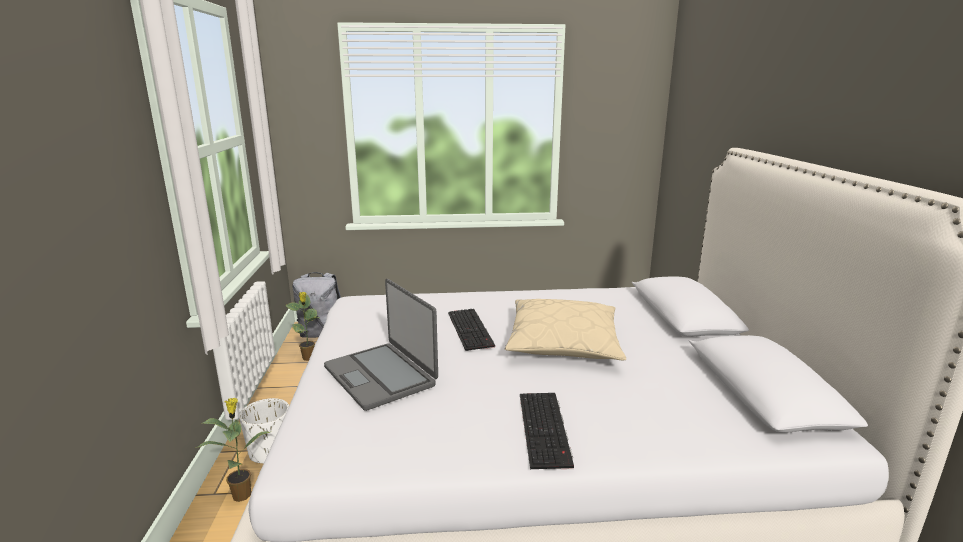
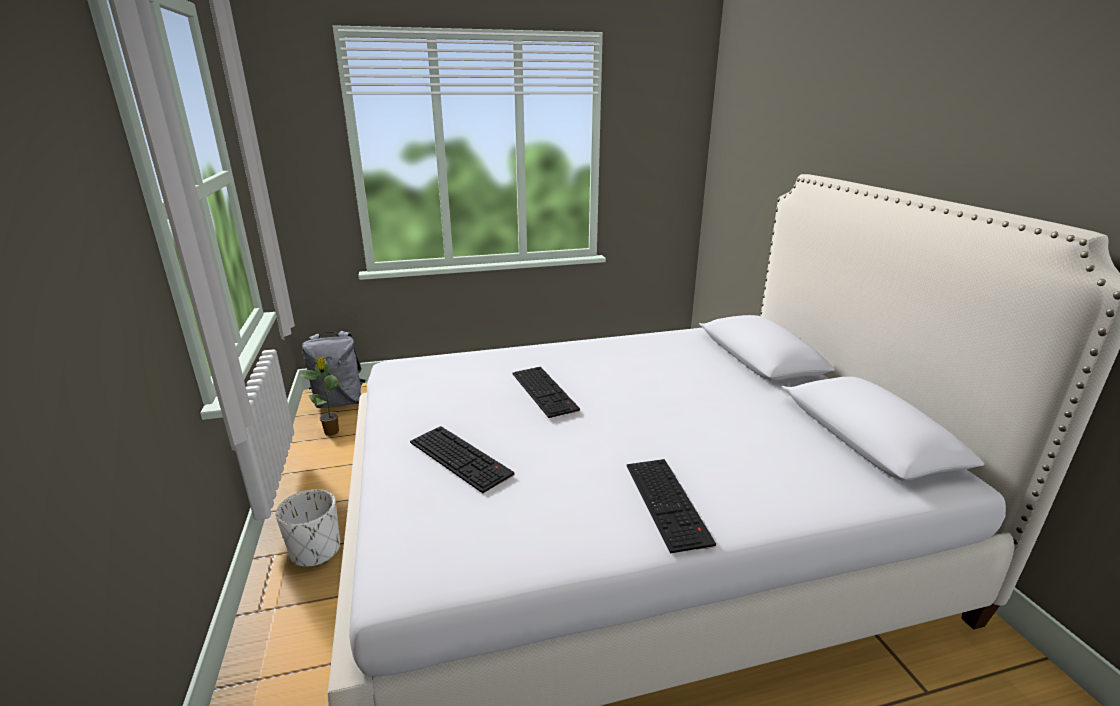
camera: 10 degrees left, 5 degrees up
(243, 494) = (295, 607): potted plant -> none
(381, 376) = (462, 458): laptop -> keyboard
(563, 342) = (650, 398): beige pillow -> none

